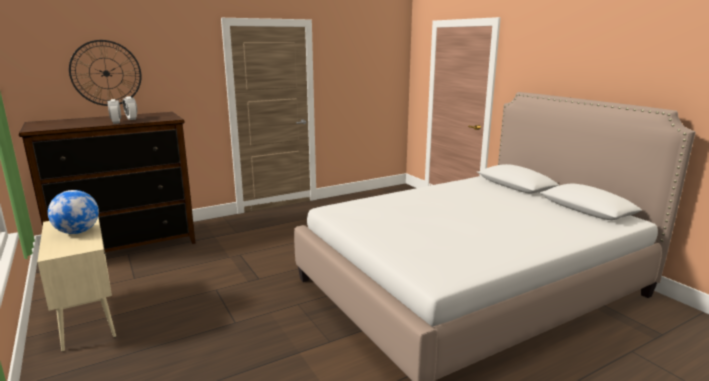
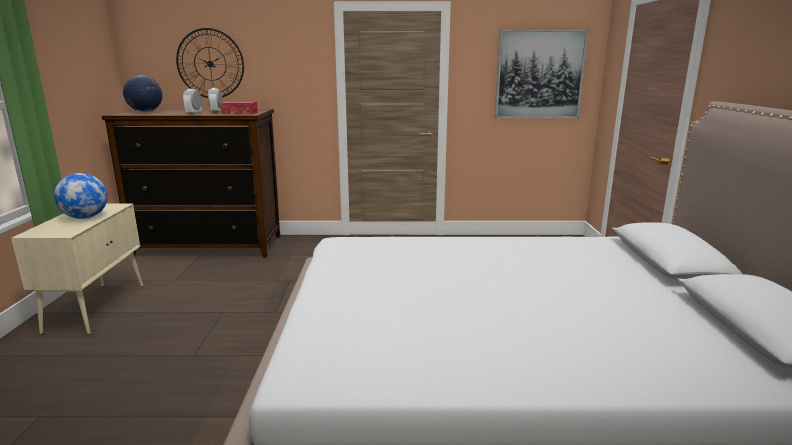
camera: 30 degrees right, 0 degrees up
(52, 124) = (145, 111): none -> globe
(159, 118) = (239, 113): none -> tissue box
(372, 72) = (539, 74): none -> picture

